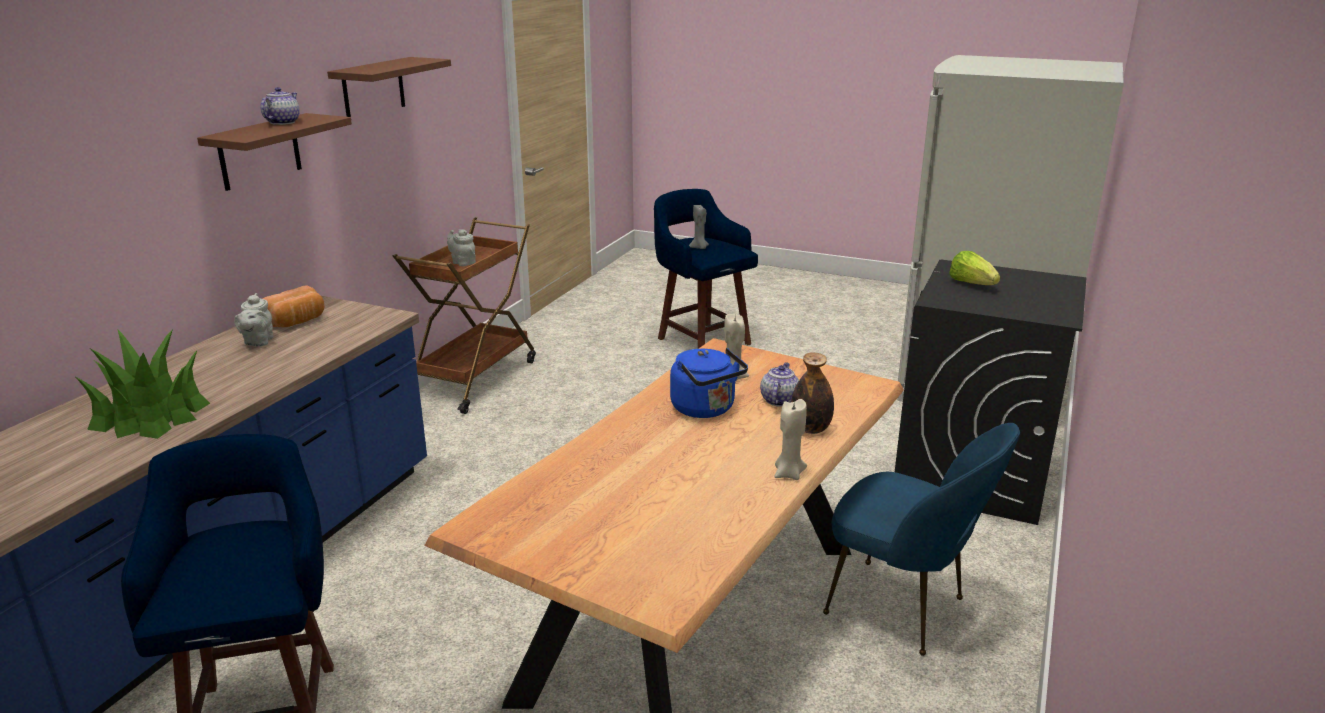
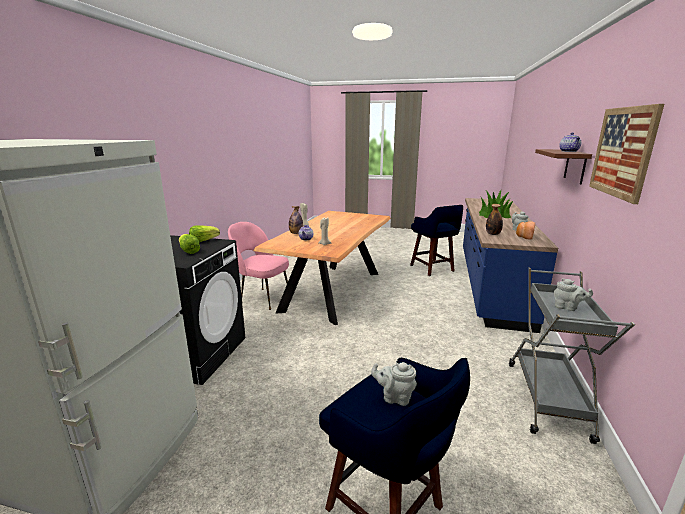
camera: 170 degrees right, 5 degrees down
(346, 333) = (493, 234): none -> bottle
(373, 88) = (622, 152): brown shelf -> picture
(475, 380) = (547, 400): brown cart -> grey cart
(699, 248) = (395, 397): grey candle -> grey teapot
(706, 409) = (332, 235): blue kettle -> none
(905, 611) = (262, 298): blue chair -> pink chair
(974, 304) = (203, 241): none -> lettuce

